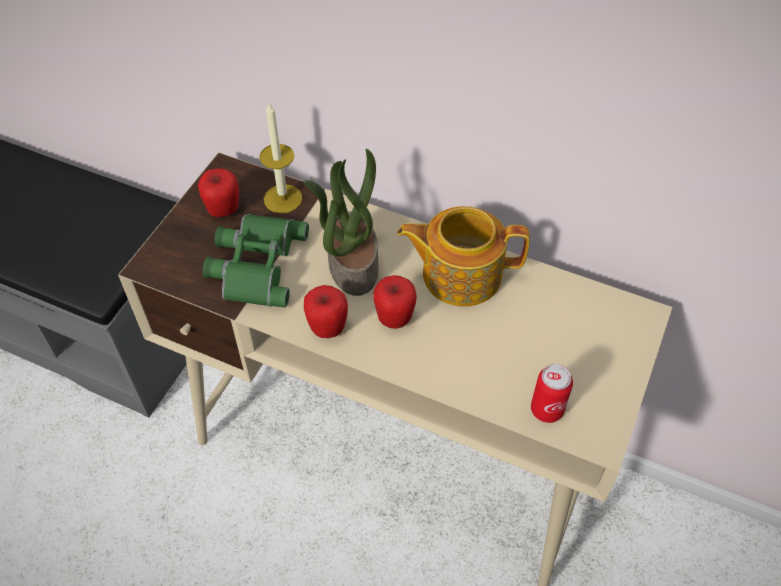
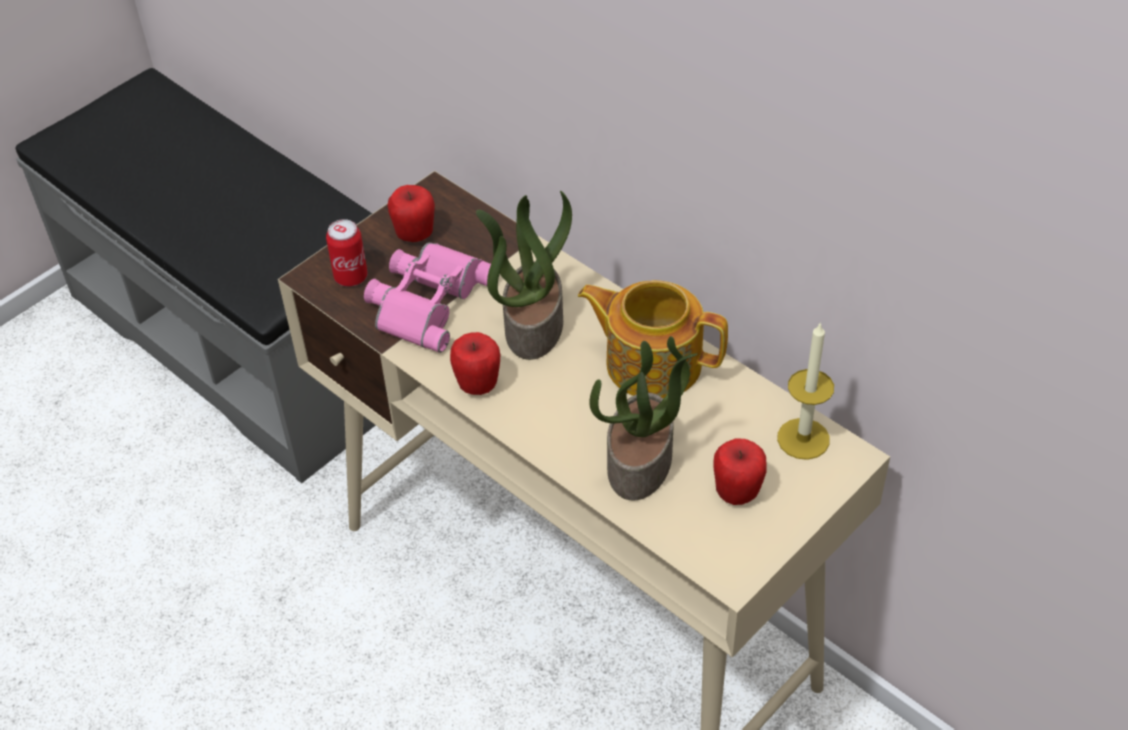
camera: 20 degrees right, 5 degrees down
(255, 264) = (426, 300): green binoculars -> pink binoculars
(283, 198) = (485, 237): candle -> candle (803, 439)
(394, 318) = (556, 392): apple -> apple (737, 493)
(488, 362) = (641, 463): none -> potted plant
(546, 409) = (685, 528): can -> can (351, 277)

